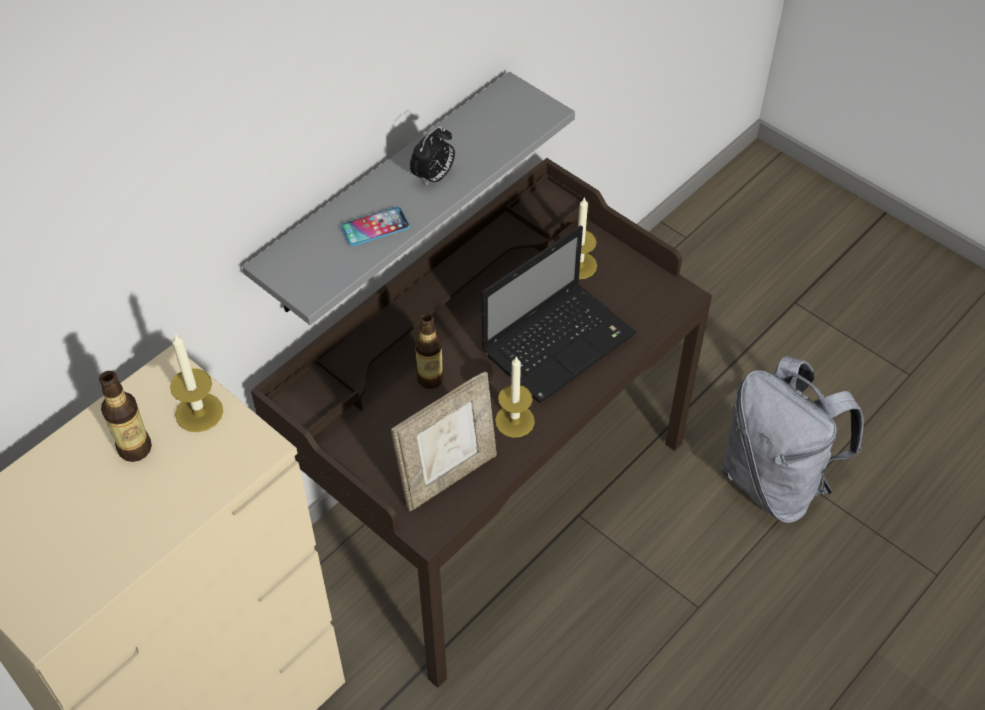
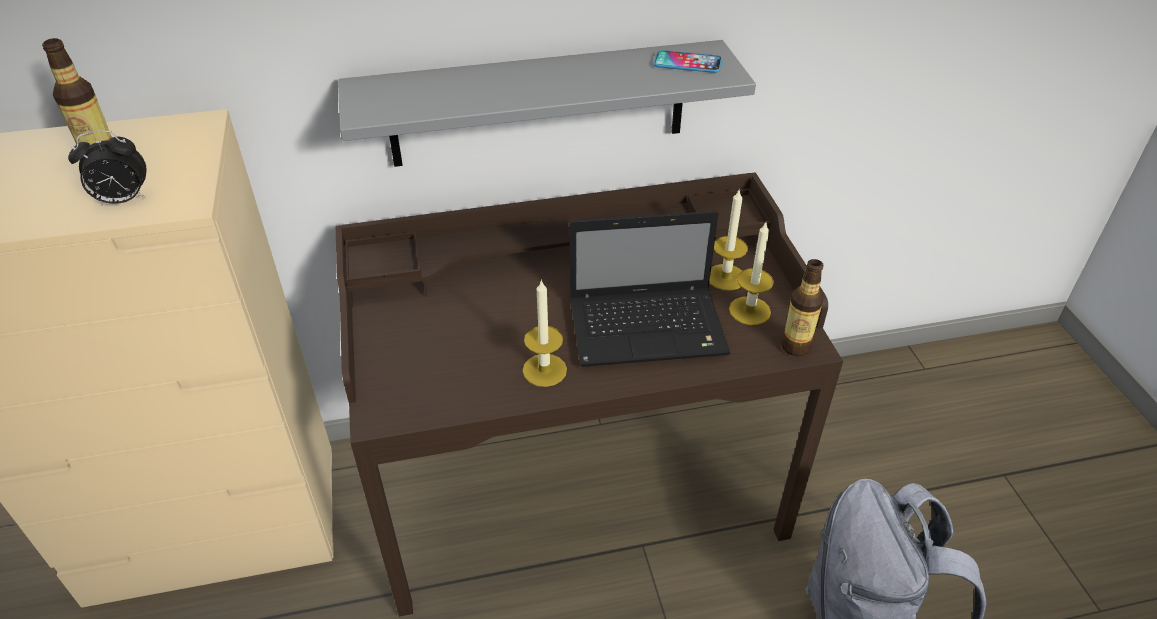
camera: 35 degrees right, 10 degrees down
(199, 412) = (179, 158): candle -> candle (749, 310)
(375, 227) = (473, 94): phone -> phone (687, 63)
(430, 378) = (506, 301): bottle -> bottle (795, 346)
(434, 177) = (566, 81): alarm clock -> alarm clock (123, 200)
(448, 476) = (440, 383): picture frame -> none

